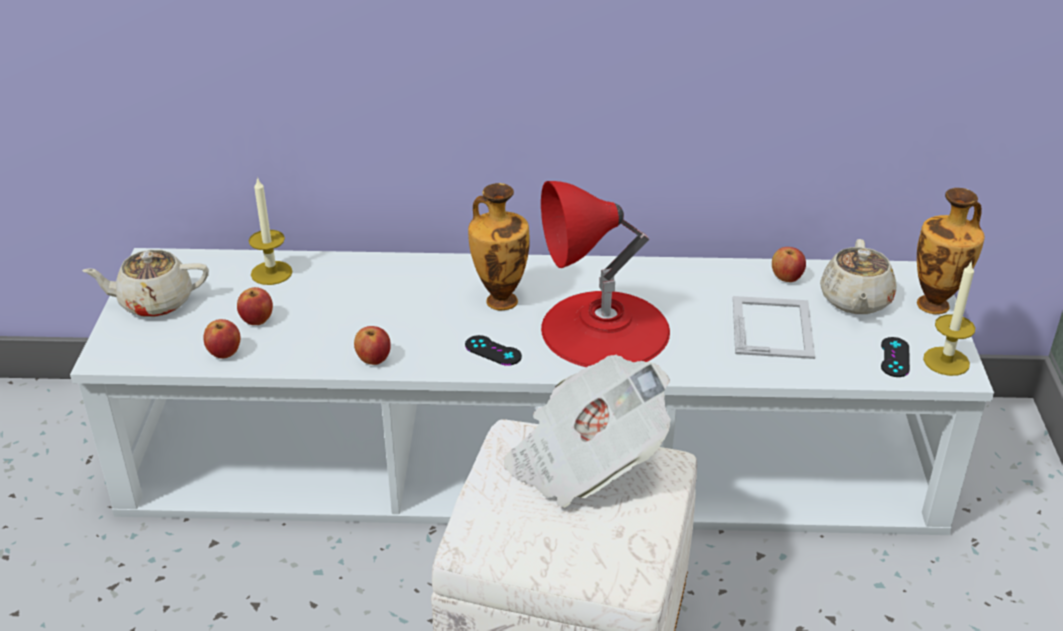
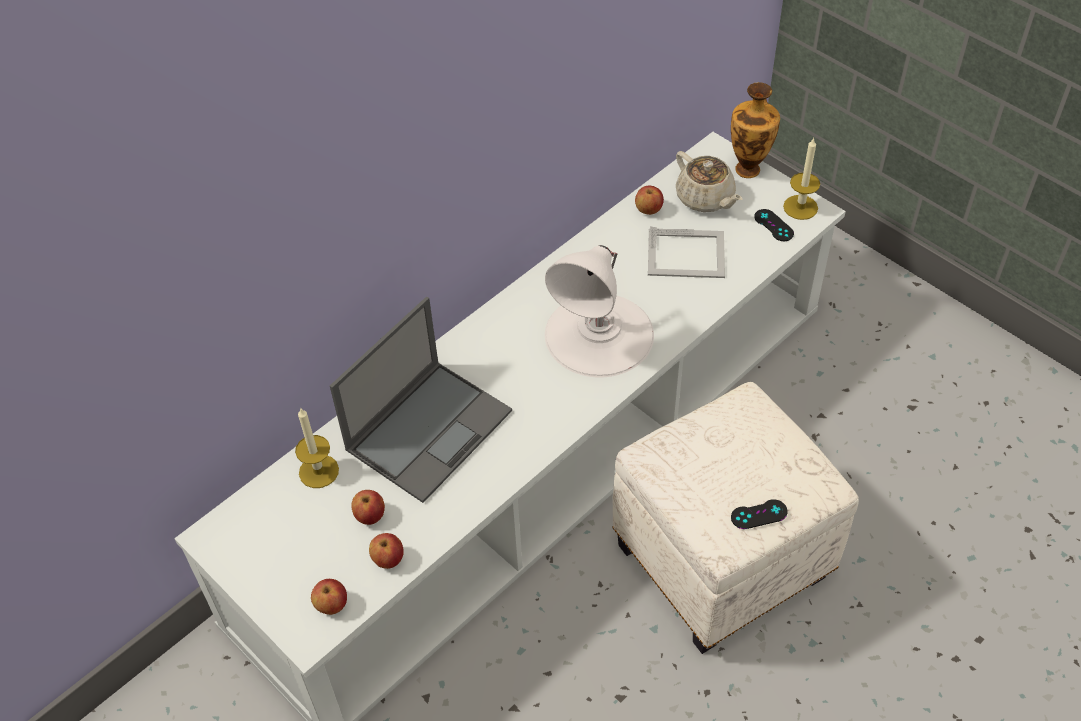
camera: 45 degrees left, 15 degrees up
(154, 302) = (270, 567): beige teapot -> none
(373, 359) = (494, 477): apple -> apple (331, 605)
(381, 300) = (430, 429): none -> laptop
(493, 351) = (557, 407): black game controller -> black game controller (759, 514)
(500, 300) = (506, 365): vase -> none
(585, 461) = (712, 437): newspaper -> none
(605, 329) = (599, 334): red table lamp -> white table lamp
(773, 326) = (687, 254): picture frame -> picture frame turned 135 degrees clockwise

